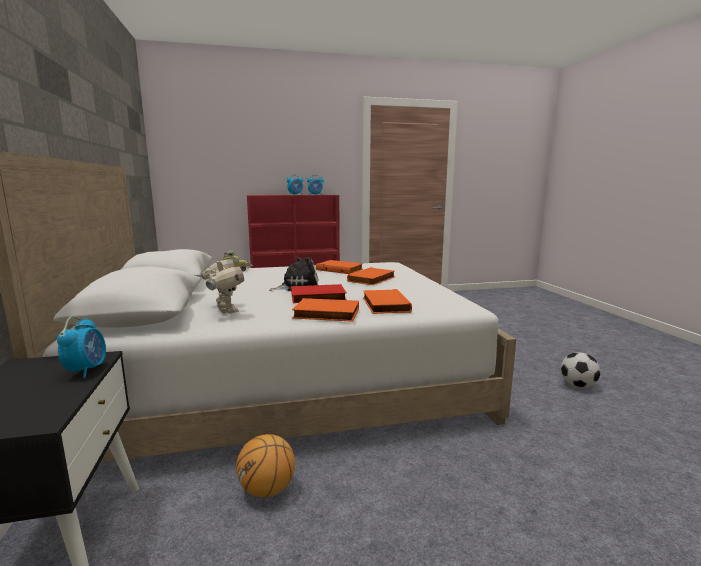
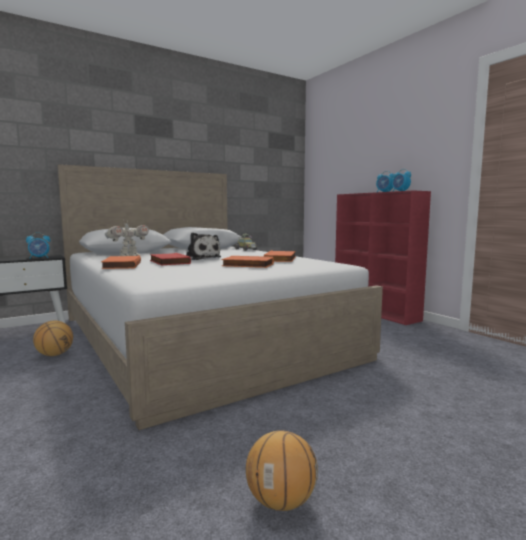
camera: 70 degrees right, 5 degrees down
(384, 305) = (151, 270): orange book -> none
(578, 385) = (281, 501): football -> basketball

